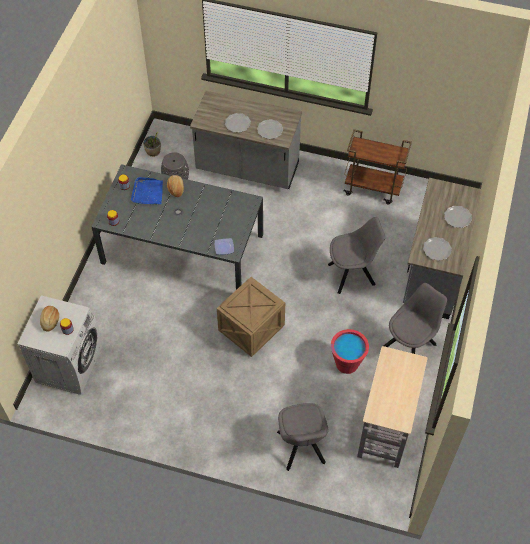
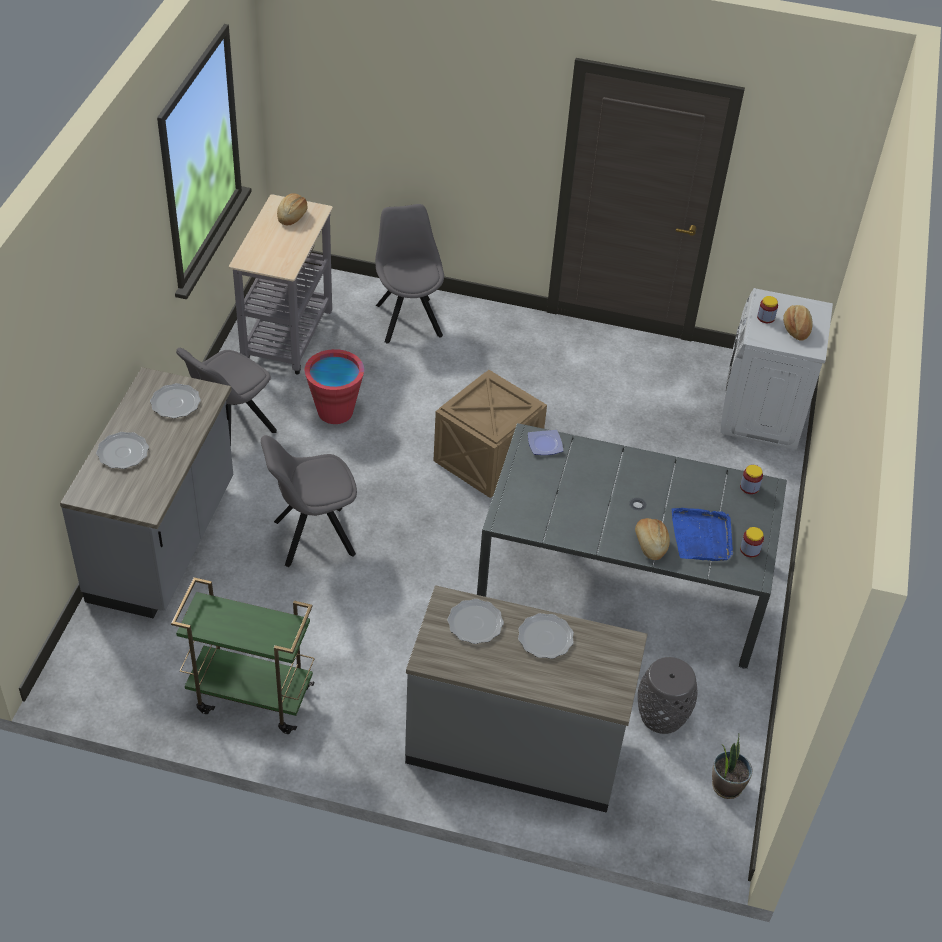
camera: 175 degrees right, 10 degrees down
(373, 189) = (250, 699): brown cart -> green cart
(391, 409) = (292, 216): none -> bread

